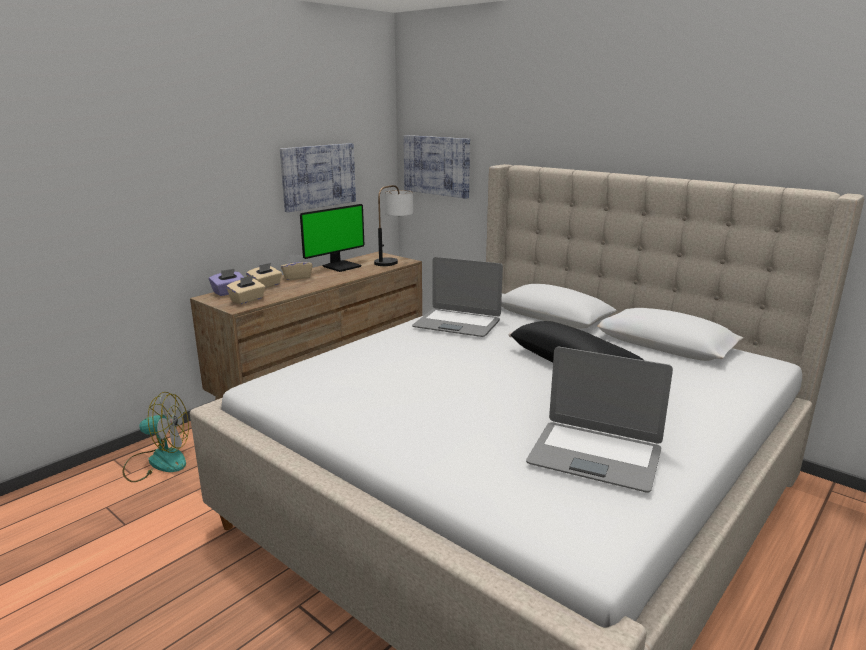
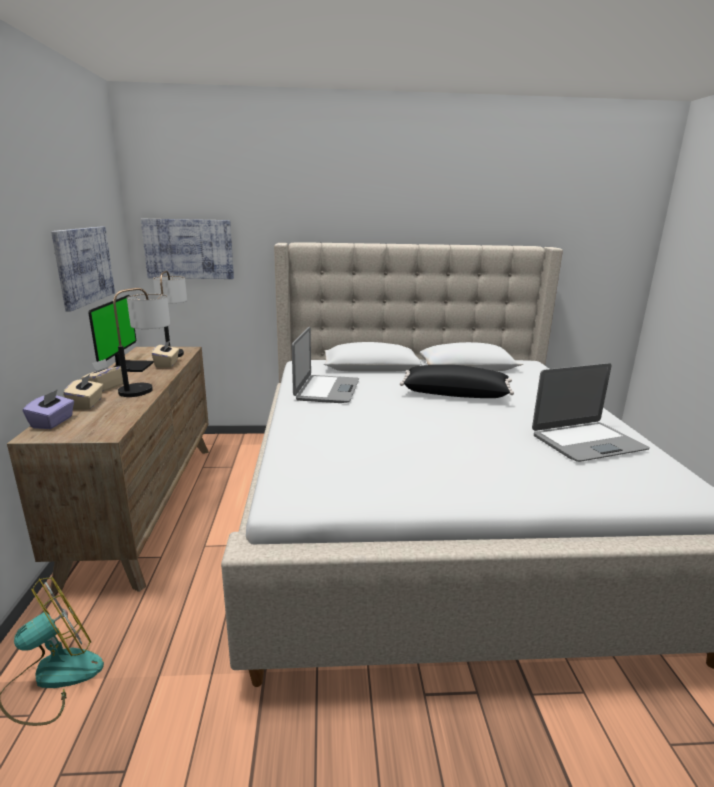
camera: 45 degrees left, 0 degrees up
(247, 300) = (101, 423): beige tissue box -> beige tissue box (167, 364)
(320, 283) = (149, 386): none -> table lamp
(457, 324) = (326, 390): laptop -> laptop turned 60 degrees counterclockwise

